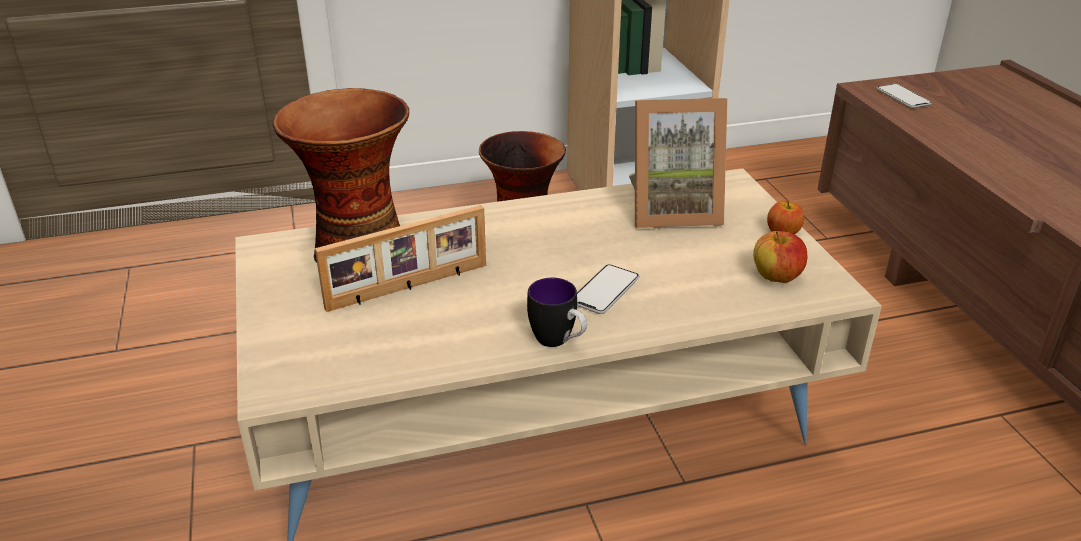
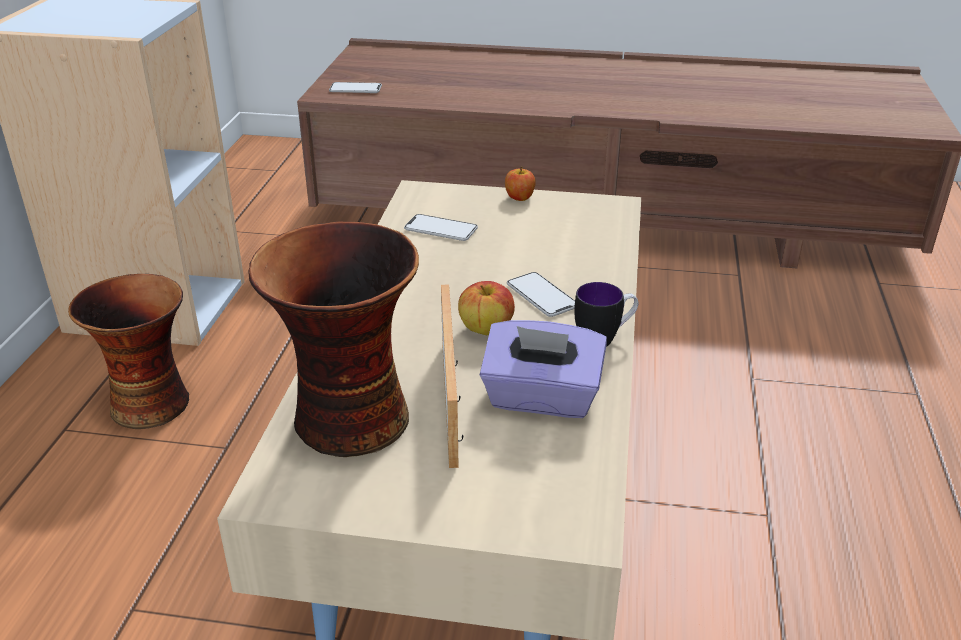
camera: 65 degrees left, 0 degrees up
(439, 329) = (541, 398): none -> purple tissue box
(672, 210) = (441, 229): picture frame -> phone
(776, 277) = (579, 220): apple -> apple (486, 329)

